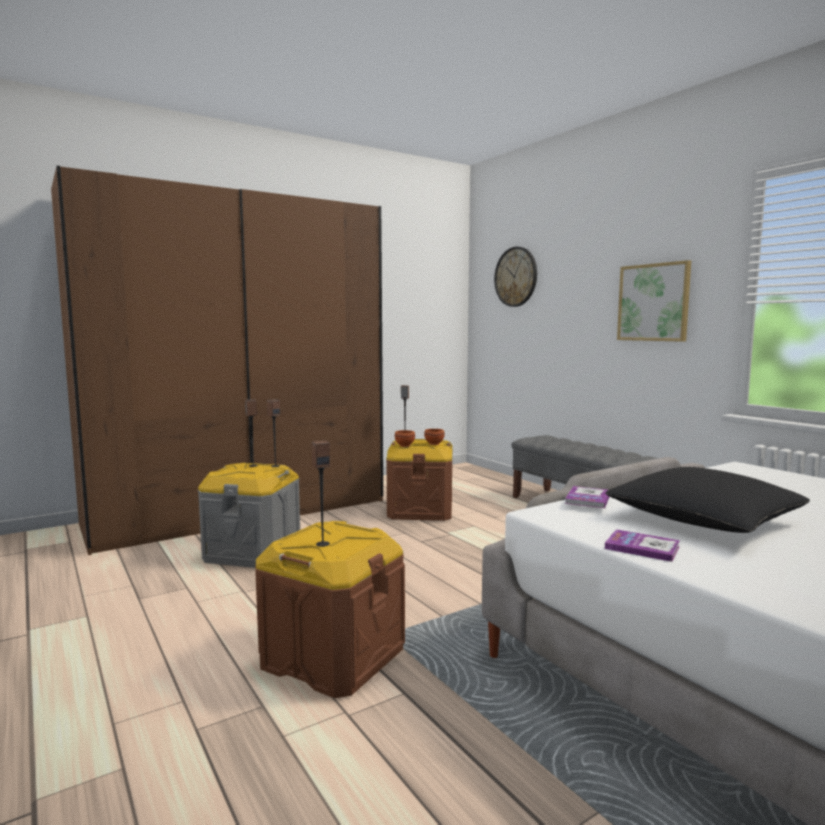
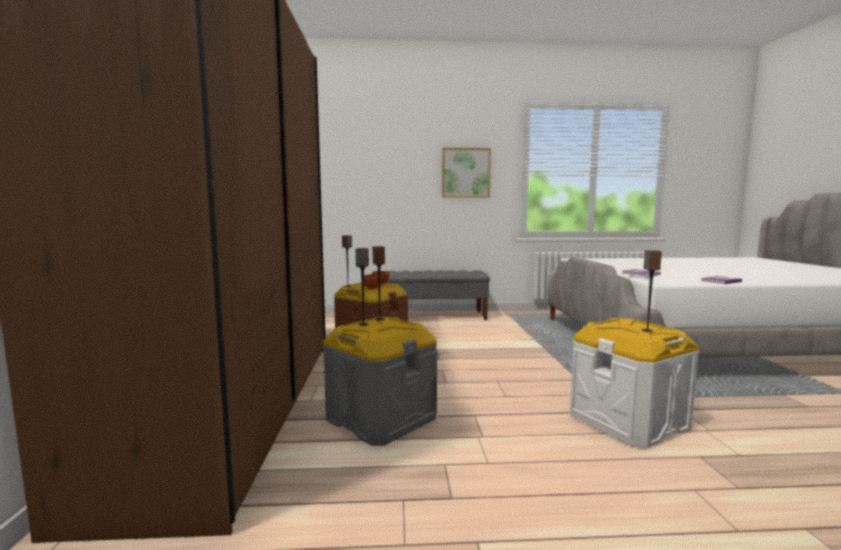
camera: 60 degrees left, 0 degrees up
(332, 657) = (627, 421): brown storage box -> white storage box
(516, 277) = (336, 146): wall clock -> none
(704, 520) = (674, 272): black pillow -> none

